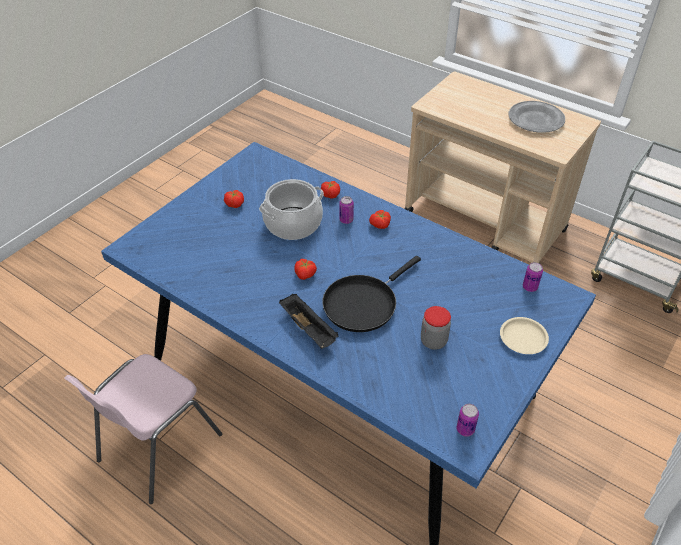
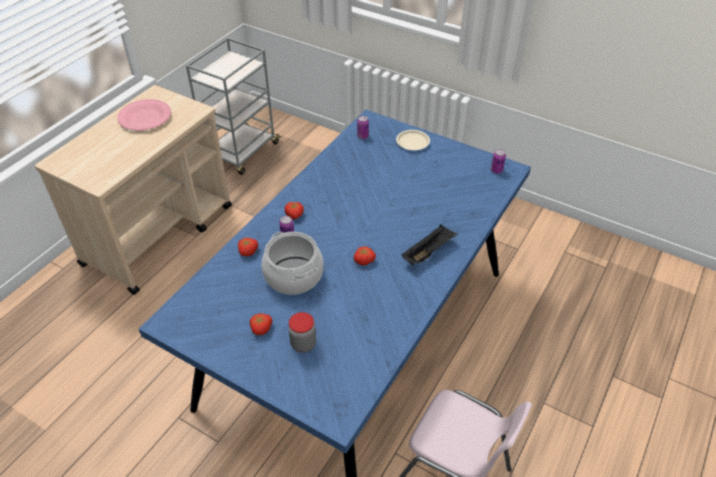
camera: 95 degrees left, 0 degrees up
(363, 303) = (393, 221): black frying pan -> none
(433, 341) = (425, 183): jar -> jar (303, 344)
(536, 120) = (145, 118): grey plate -> pink plate

